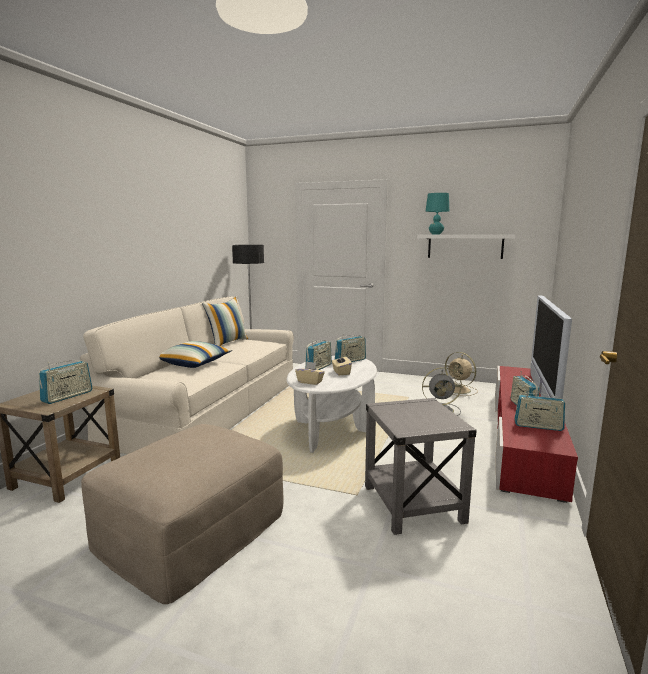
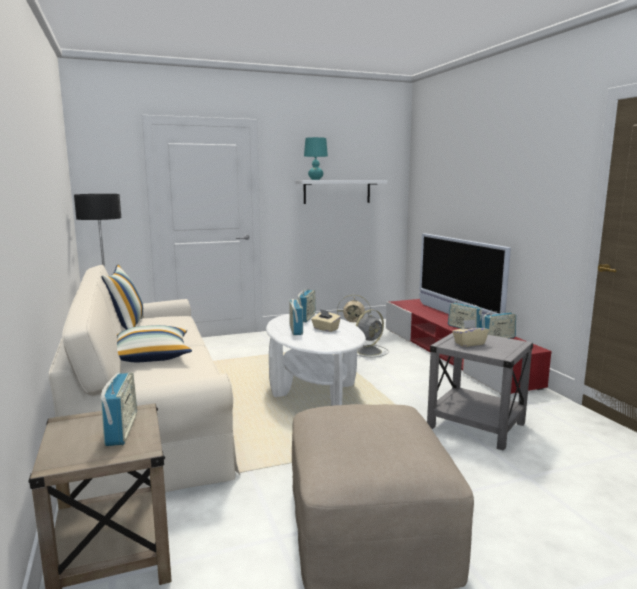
camera: 40 degrees left, 0 degrees up
(310, 382) = (322, 343): beige tissue box -> beige tissue box (469, 343)

